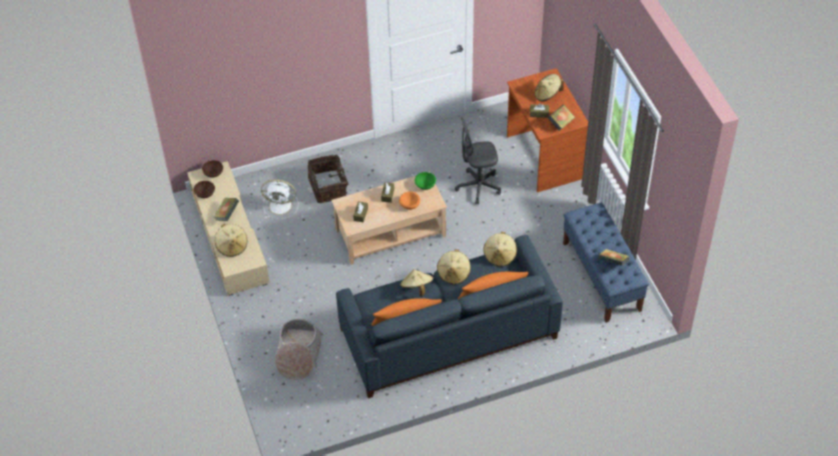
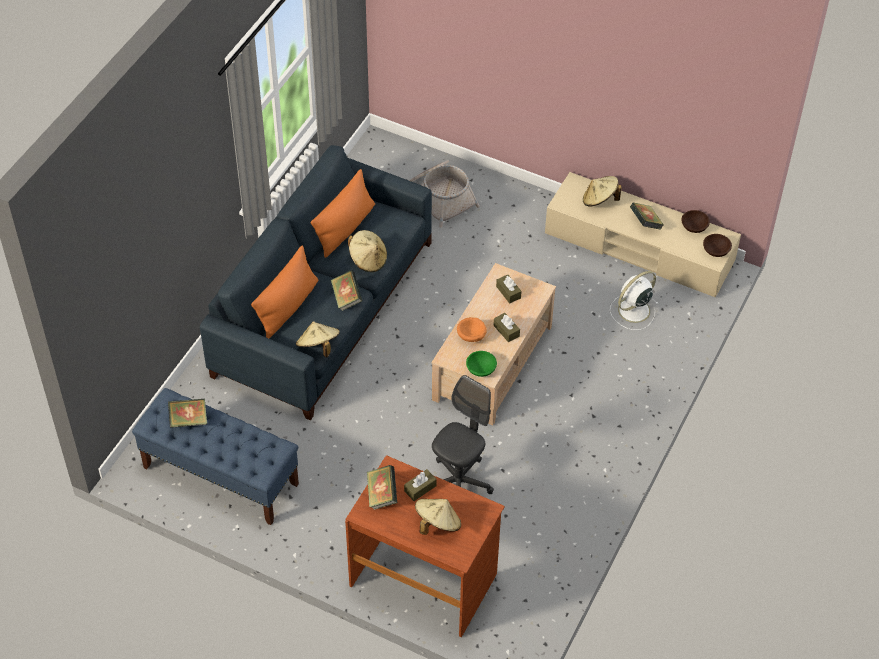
camera: 135 degrees right, 0 degrees up
(329, 187) = (613, 364): basket -> none
(454, 273) = (346, 298): beige hat -> book

